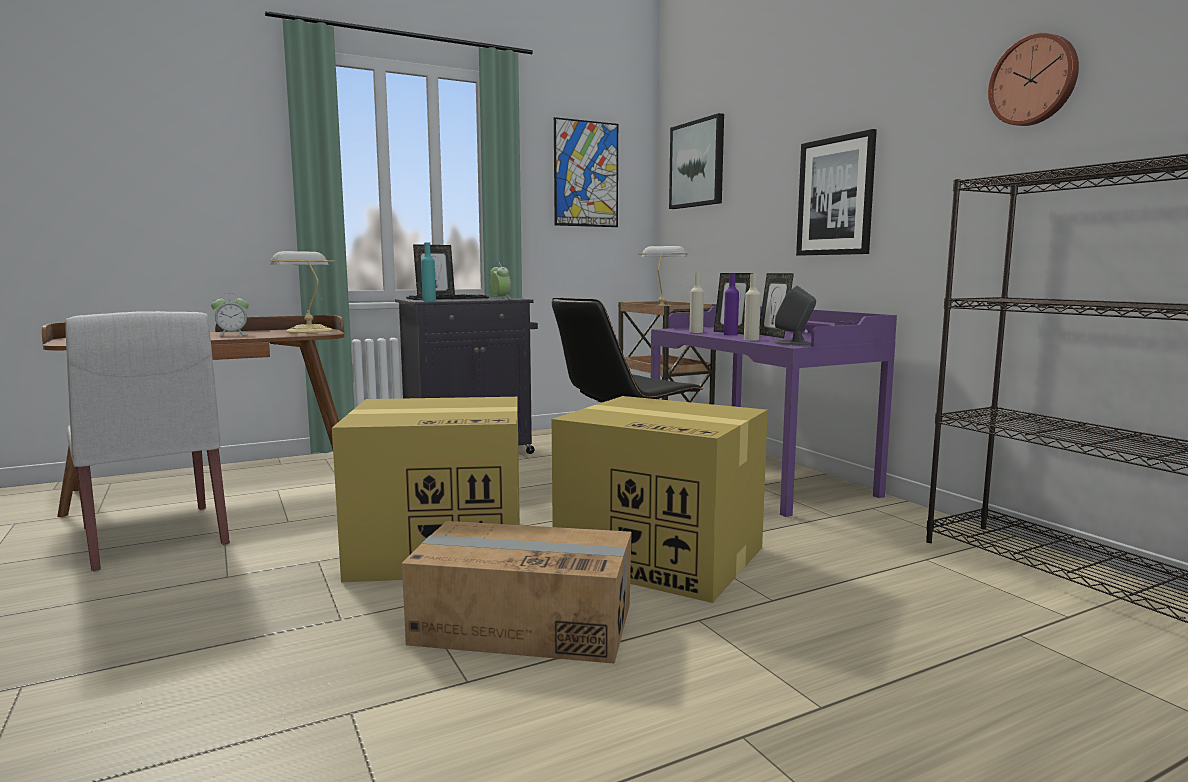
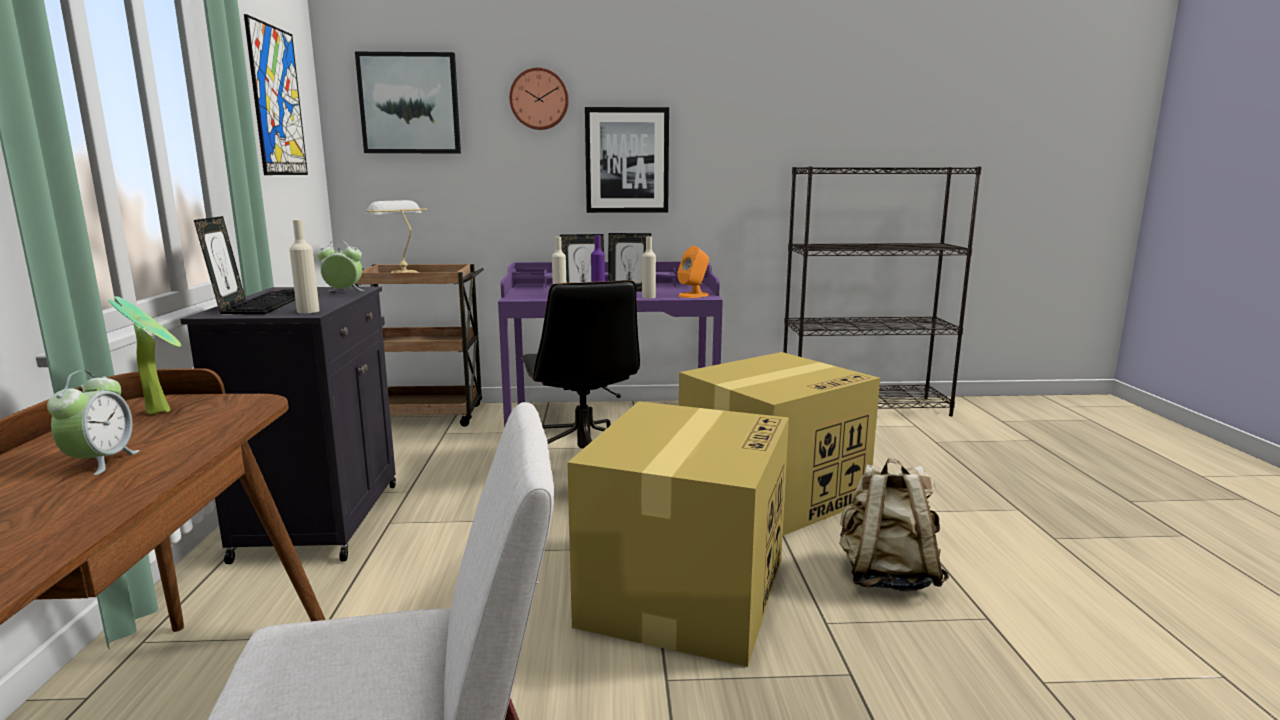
camera: 65 degrees left, 5 degrees up
(307, 331) = (161, 410): table lamp -> potted plant
(429, 300) = (308, 311): turquoise bottle -> beige bottle
(524, 623) = (886, 576): cardboard box -> beige backpack
(793, 343) = (693, 295): grey speaker -> orange speaker
(1034, 81) = (800, 97): wall clock -> wall clock (539, 99)

